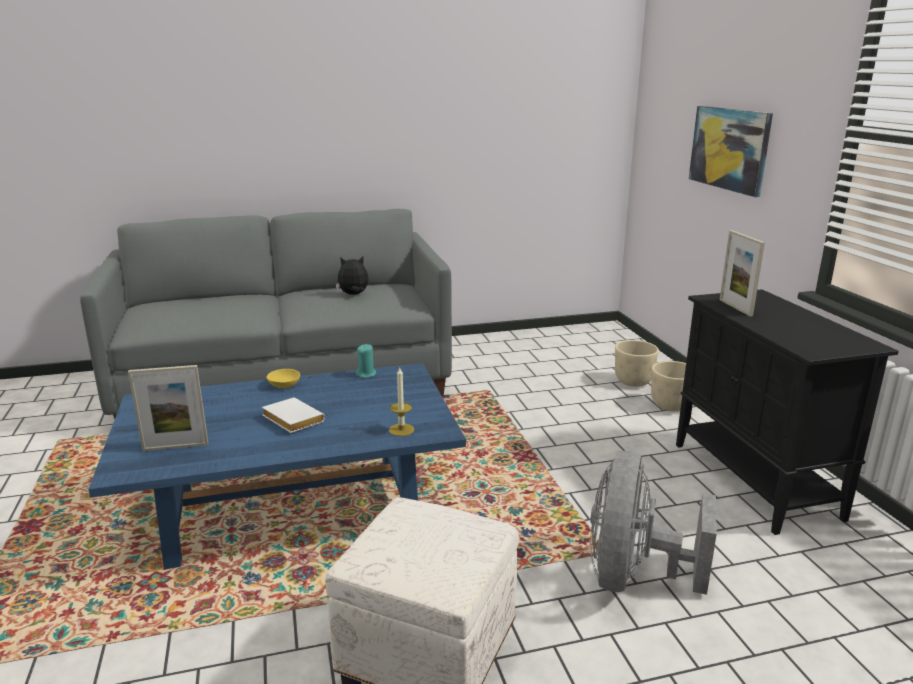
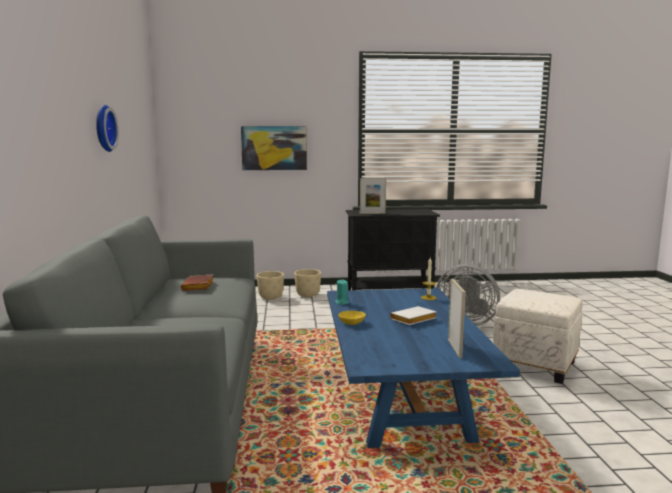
camera: 80 degrees left, 10 degrees down
(354, 295) = (199, 286): plush toy -> brown book
(413, 109) = (103, 128): none -> wall clock

